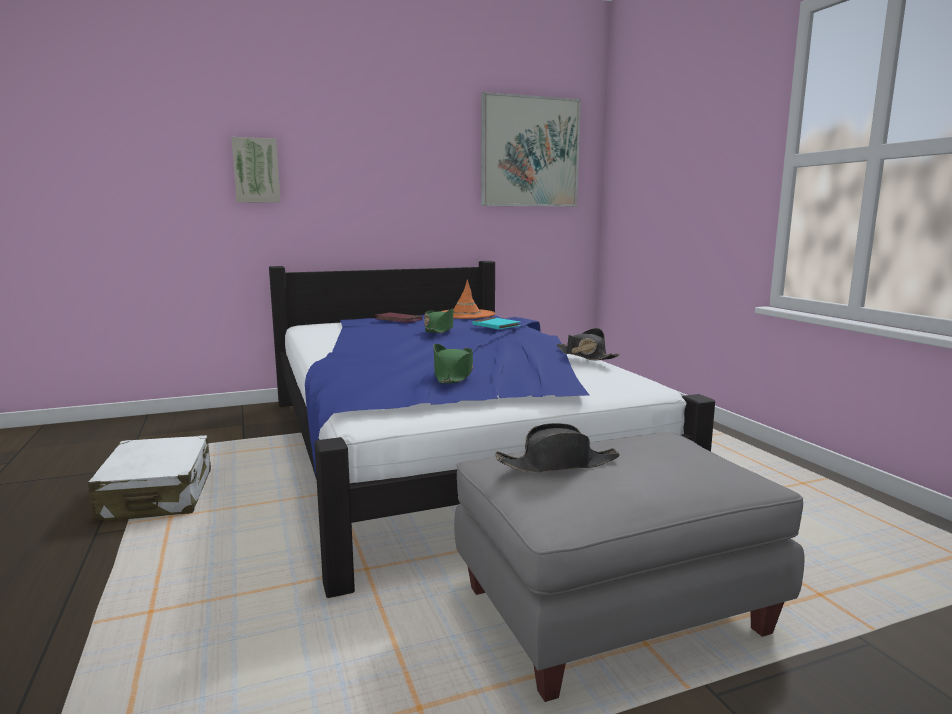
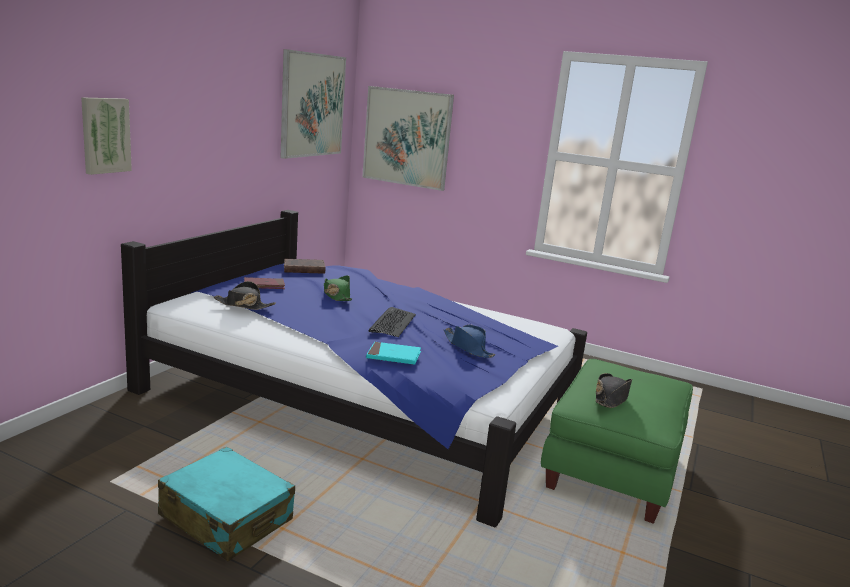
camera: 45 degrees left, 5 degrees up
(158, 495) = (226, 518): white suitcase -> turquoise suitcase
(430, 350) = (392, 323): none -> keyboard
(453, 375) = (468, 347): green hat -> blue hat
(466, 314) = (303, 269): orange hat -> brown book
(496, 326) = (366, 284): turquoise book -> turquoise book (393, 356)
(585, 356) = (484, 308): black hat -> black hat (243, 305)
(613, 609) = (611, 469): grey ottoman -> green ottoman
(643, 179) = (407, 137): none -> picture

